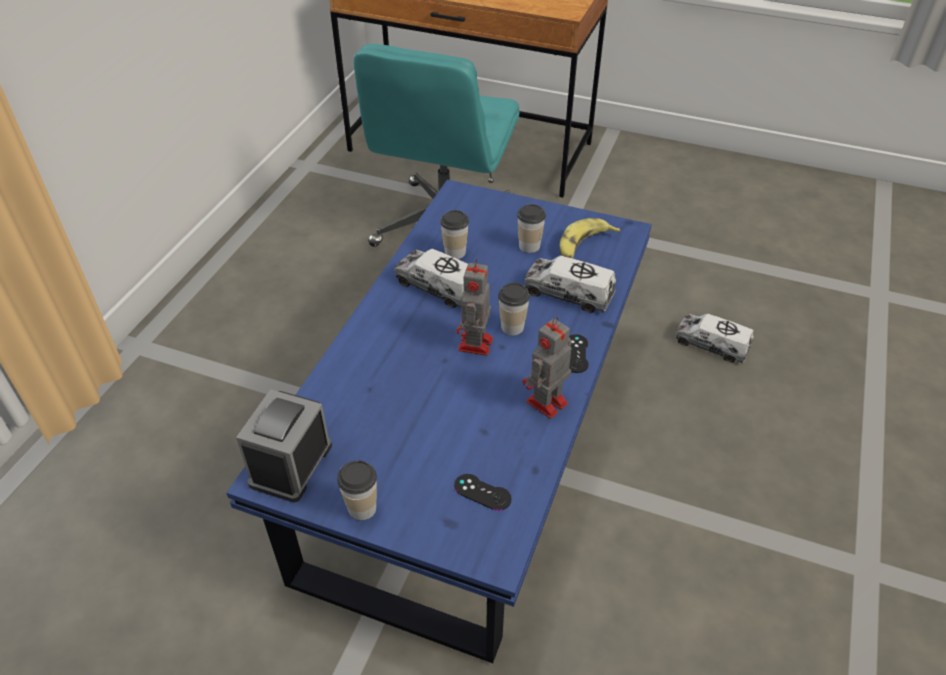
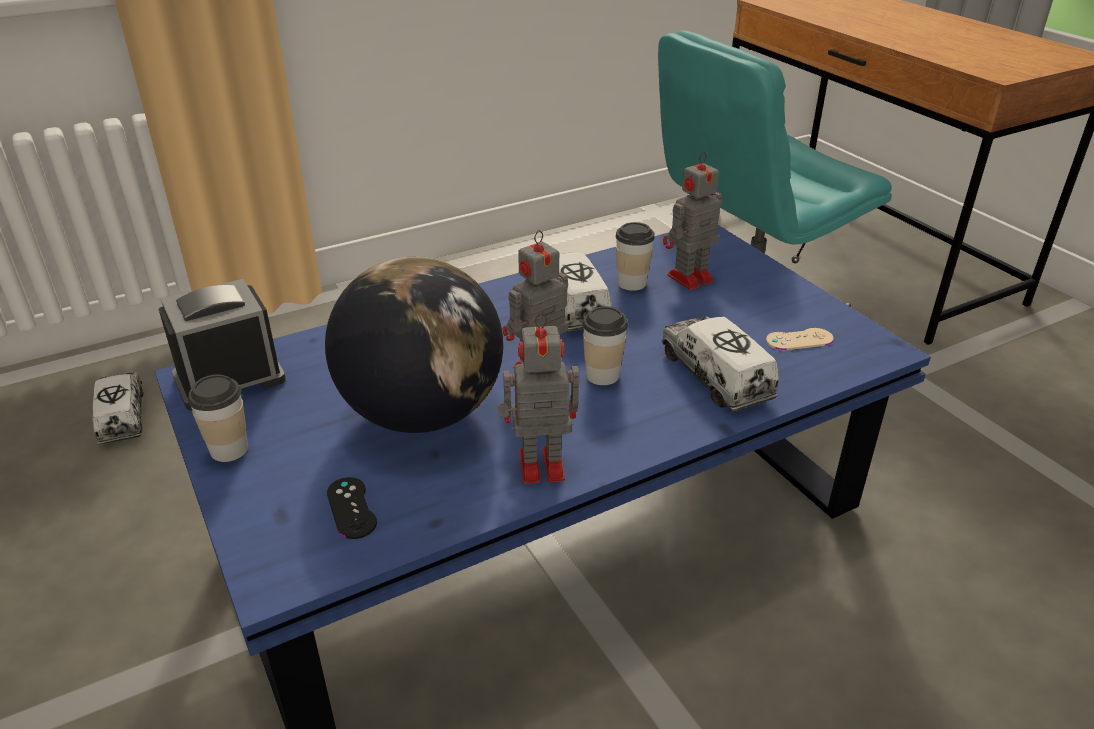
camera: 40 degrees right, 10 degrees down
(445, 412) = (422, 413): none -> globe
(483, 232) = (688, 279): none -> toy robot
(529, 246) = (727, 312): cup -> none
(576, 354) = (644, 437): black game controller -> none
(583, 246) = (799, 339): banana -> beige game controller
(711, 345) = (987, 605): toy truck -> toy truck (122, 417)

